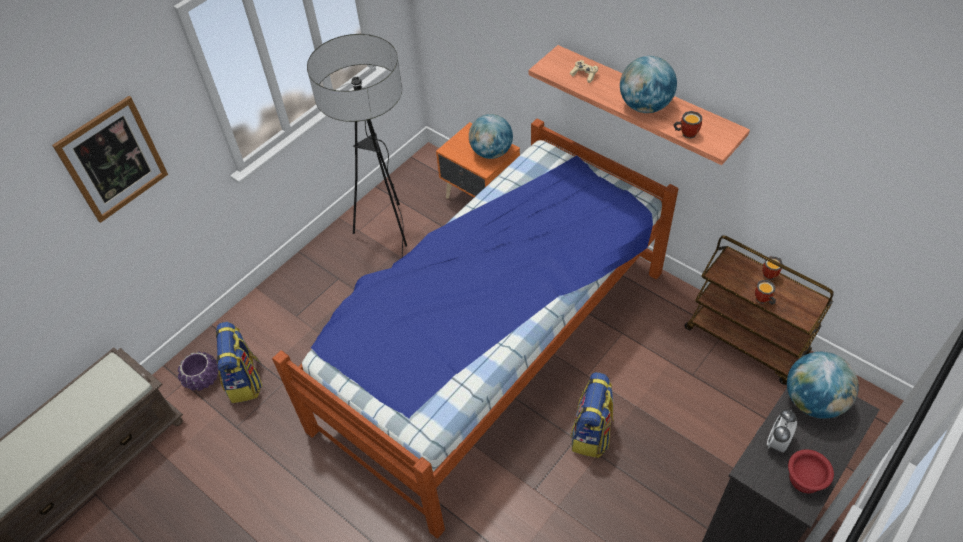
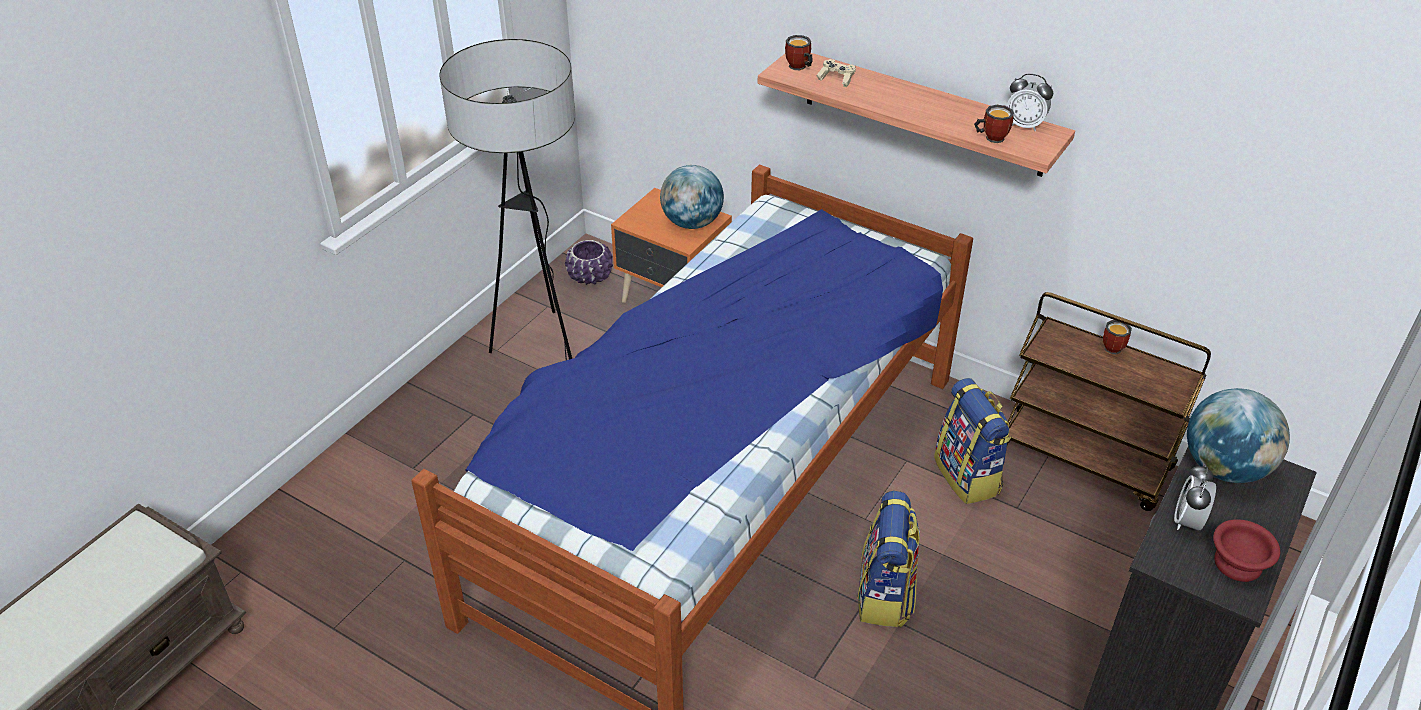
camera: 10 degrees left, 10 degrees down
(113, 160) = (162, 189): picture -> none
(203, 378) = (272, 563): purple planter -> purple planter (590, 276)
(245, 381) = (341, 562): backpack -> backpack (968, 476)
(645, 106) = (927, 110): globe -> none
(713, 123) = (1024, 125): none -> alarm clock
(762, 301) = (1111, 380): mug -> mug (798, 68)

